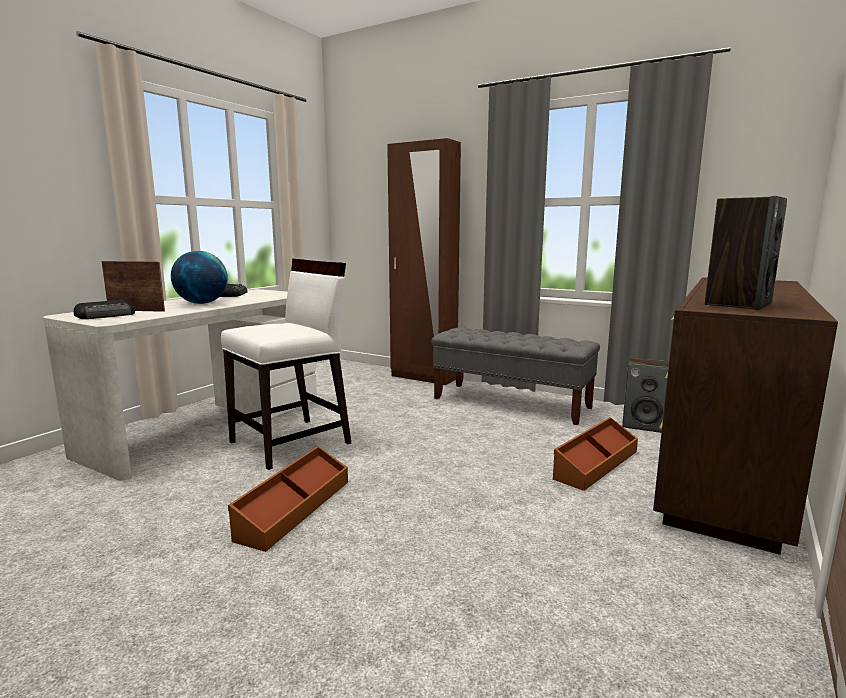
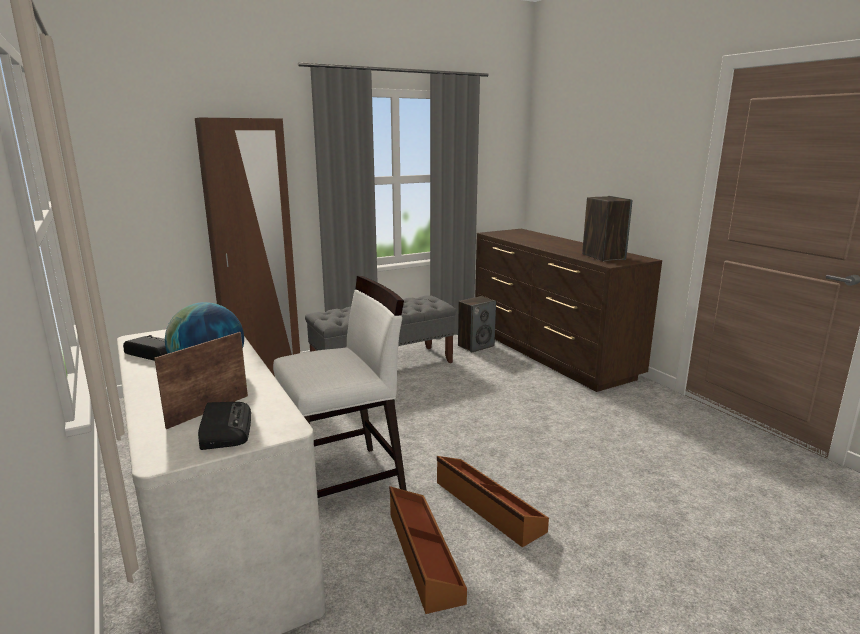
camera: 60 degrees left, 5 degrees up
(292, 442) = (344, 482): white chair -> white chair turned 75 degrees clockwise
(595, 464) = (515, 380): brown storage box -> brown storage box (422, 555)

